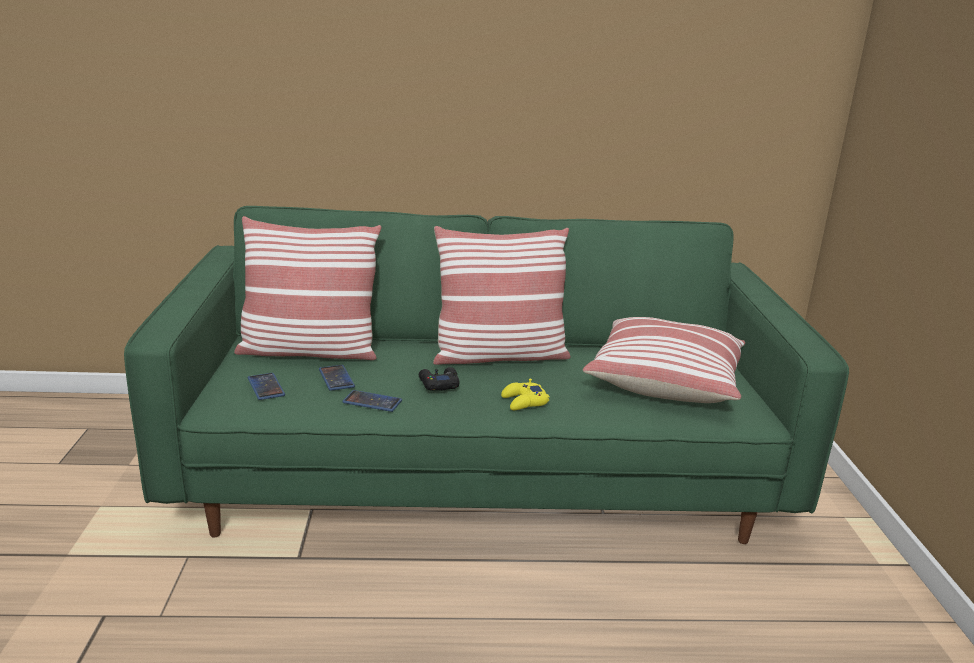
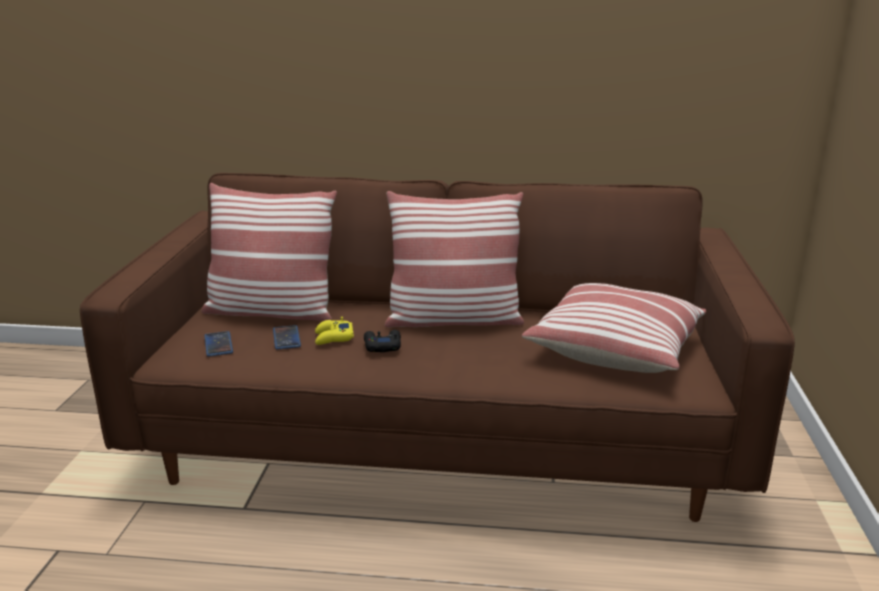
camera: 10 degrees right, 0 degrees up
(372, 402) = (312, 361): phone -> none
(479, 470) = (439, 433): green sofa -> brown sofa
(524, 402) = (460, 366): yellow game controller -> yellow game controller (333, 337)

